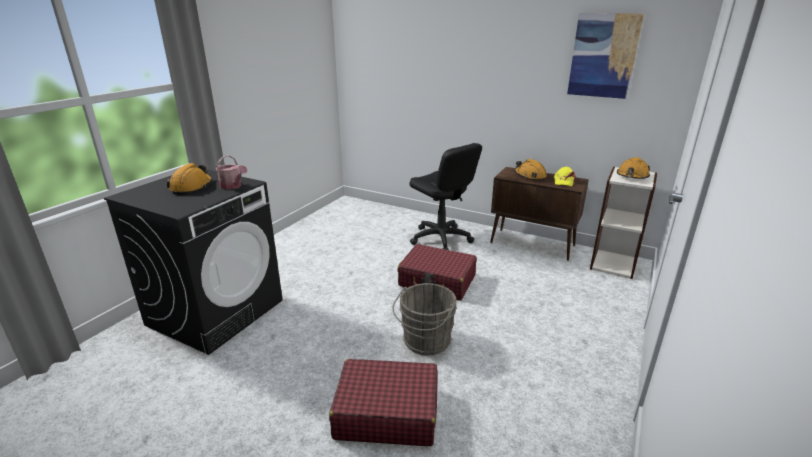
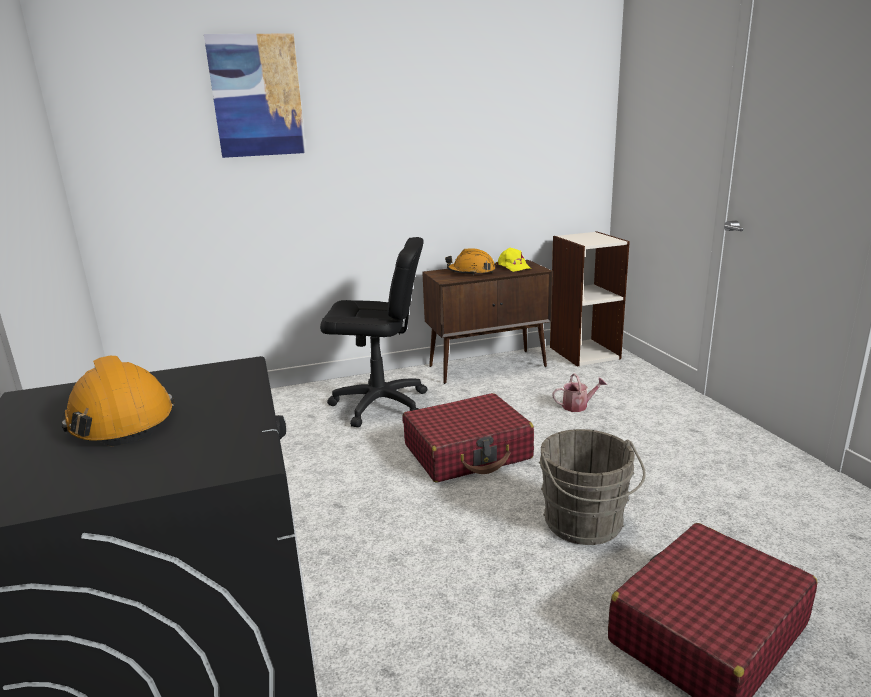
camera: 45 degrees left, 5 degrees down
(232, 186) = (220, 383): watering can -> watering can (578, 406)
(603, 56) = (519, 99): picture -> picture (257, 96)
(632, 176) = (590, 238): orange hard hat -> none

